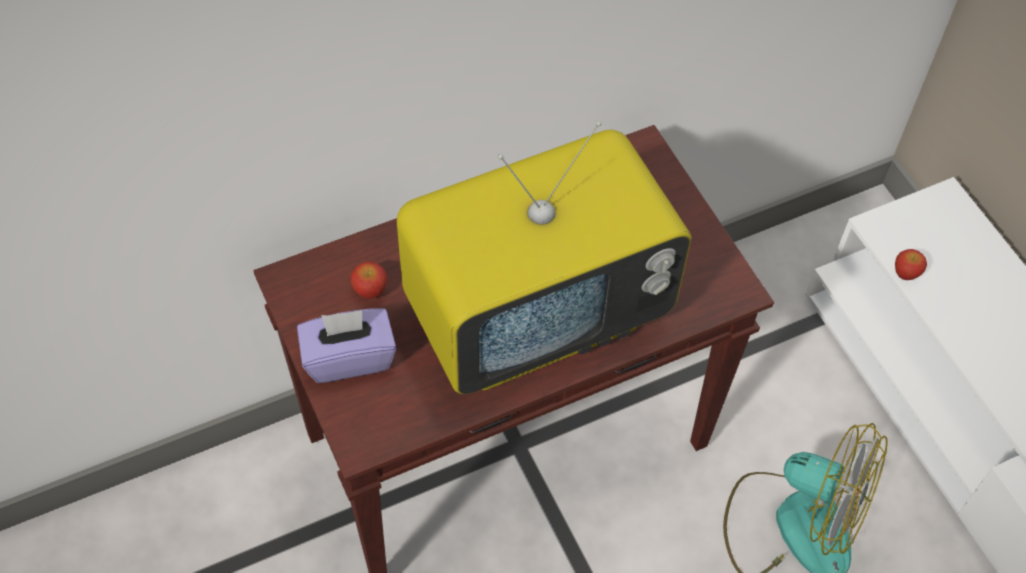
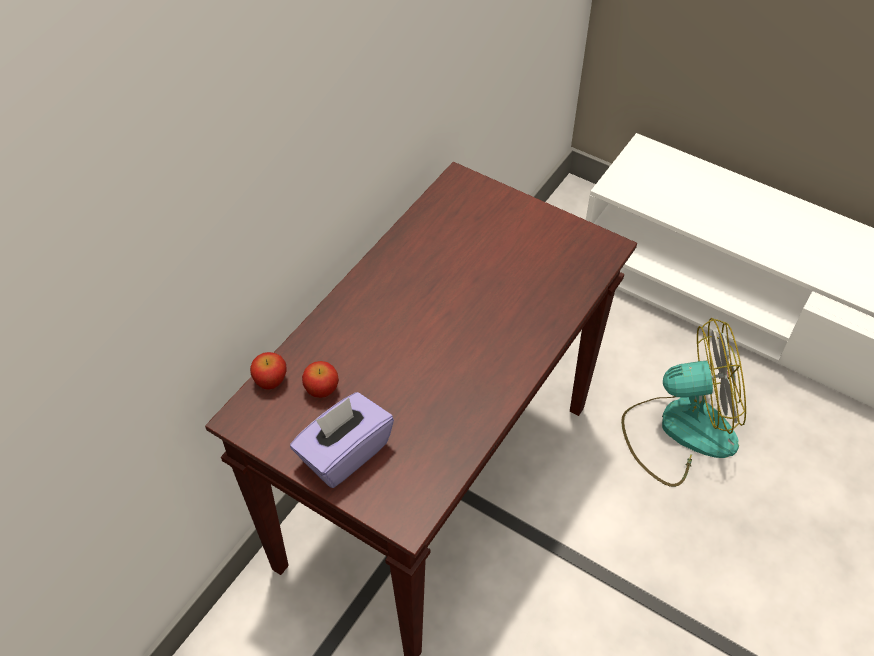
camera: 30 degrees left, 5 degrees down
(537, 315) = (474, 339): television -> none
(906, 273) = (654, 208): apple -> apple (271, 380)

